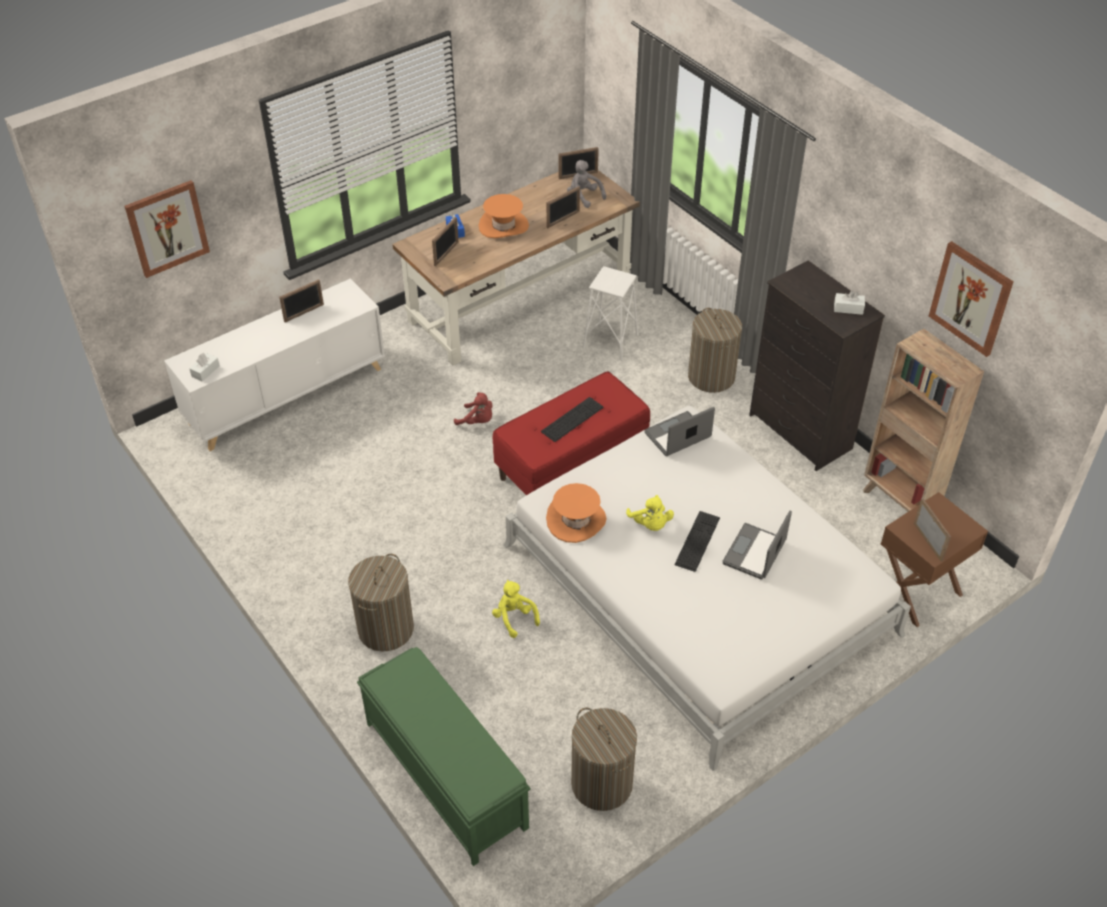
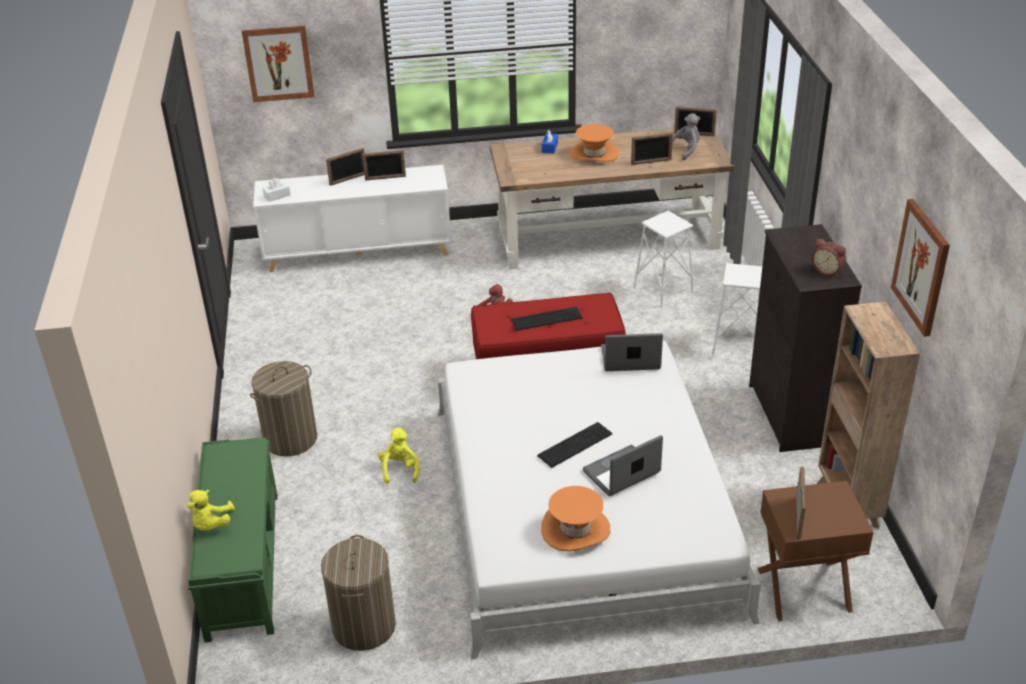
camera: 30 degrees right, 10 degrees down
(446, 254) = (527, 161): picture frame -> picture frame (348, 179)
(576, 520) = (480, 393): orange hat -> orange hat (575, 529)
(584, 196) = (685, 150): grey plush toy -> grey plush toy turned 60 degrees clockwise
(650, 524) = (544, 418): yellow plush toy -> yellow plush toy (211, 525)
(711, 377) = (737, 344): laundry basket -> white stool
(848, 308) = (827, 270): white tissue box -> alarm clock

